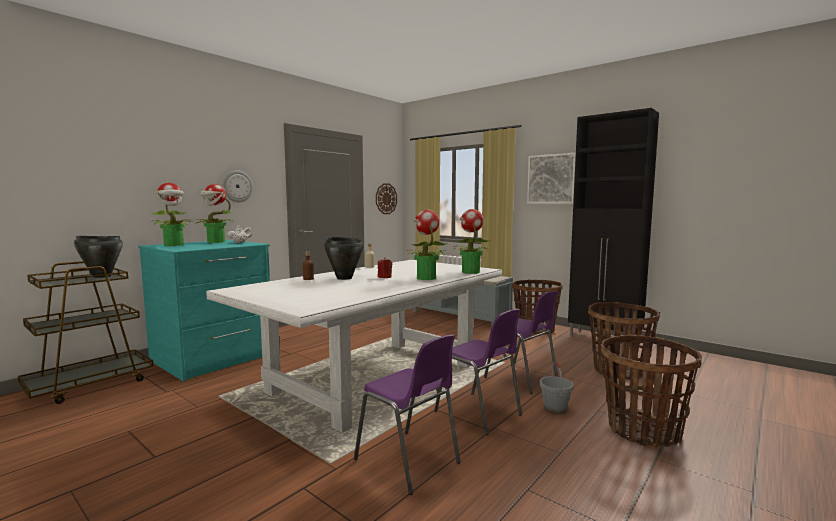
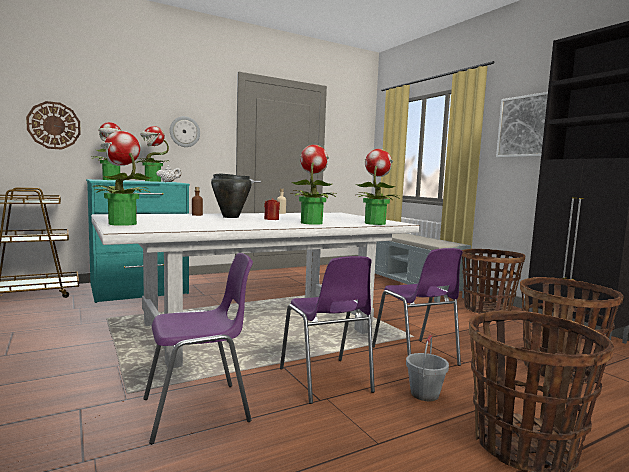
camera: 20 degrees right, 0 degrees up
(101, 276) = (45, 201): black cooking pot -> none
(279, 301) = (121, 224): none -> potted plant
(386, 198) = (352, 154): wall clock -> wall clock (54, 125)
(409, 462) = (199, 410): purple chair -> purple chair turned 90 degrees counterclockwise

